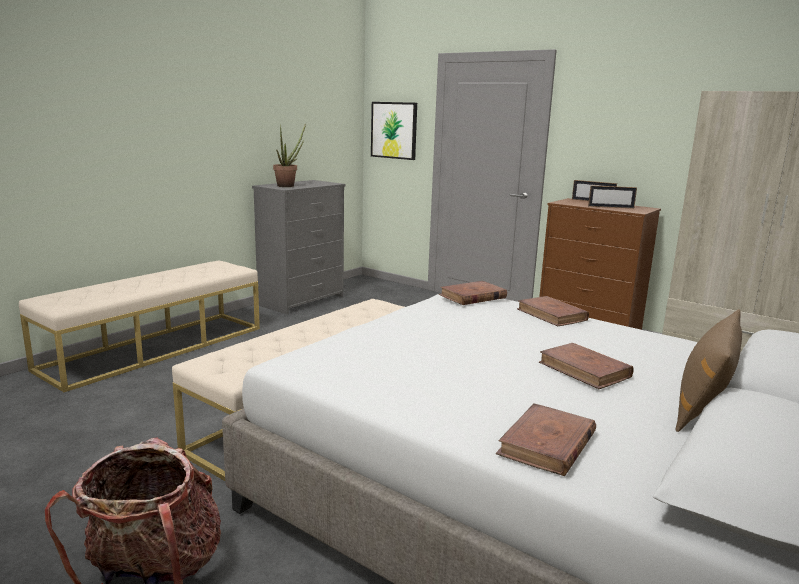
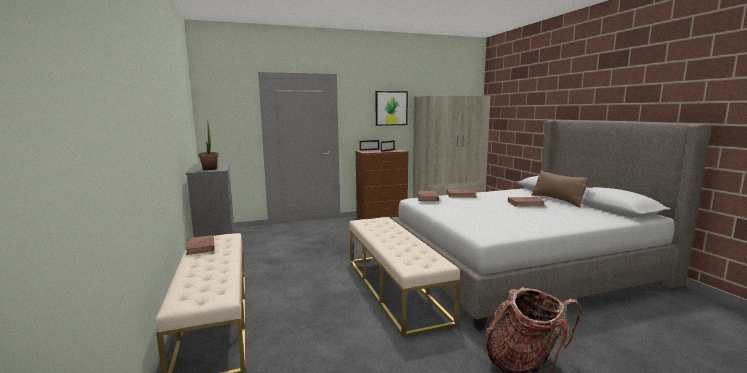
camera: 55 degrees left, 5 degrees down
(394, 130) = (225, 122): picture -> picture (391, 108)
(547, 444) = (587, 219): brown book -> brown book (200, 247)

